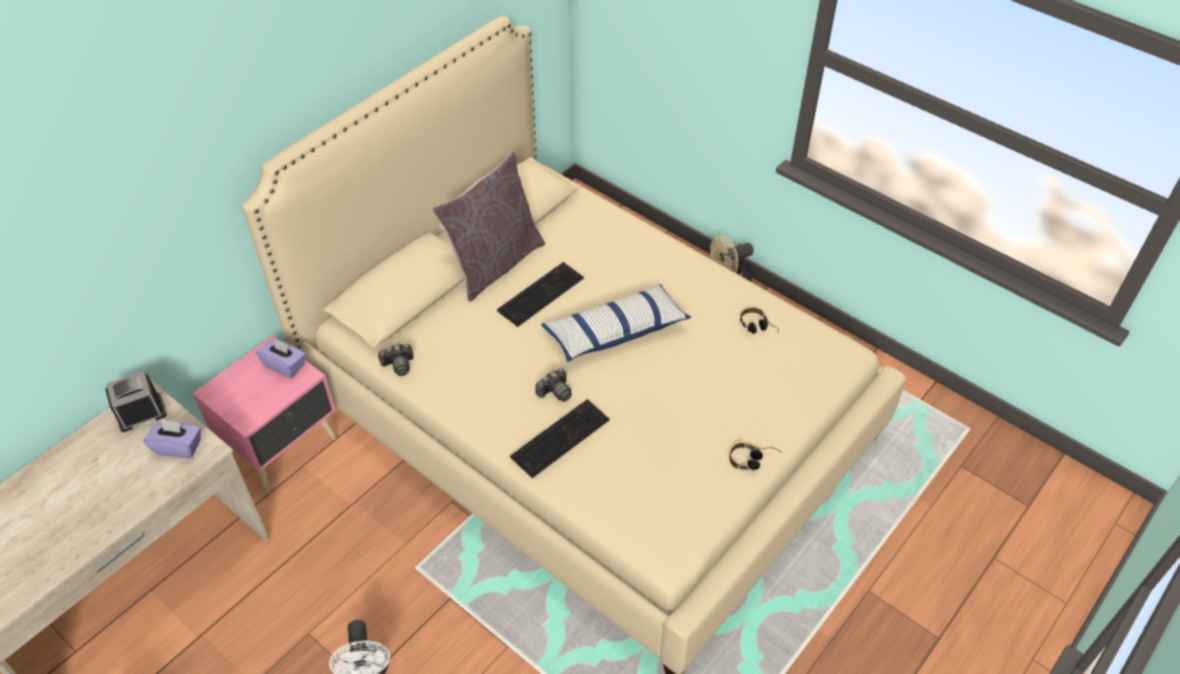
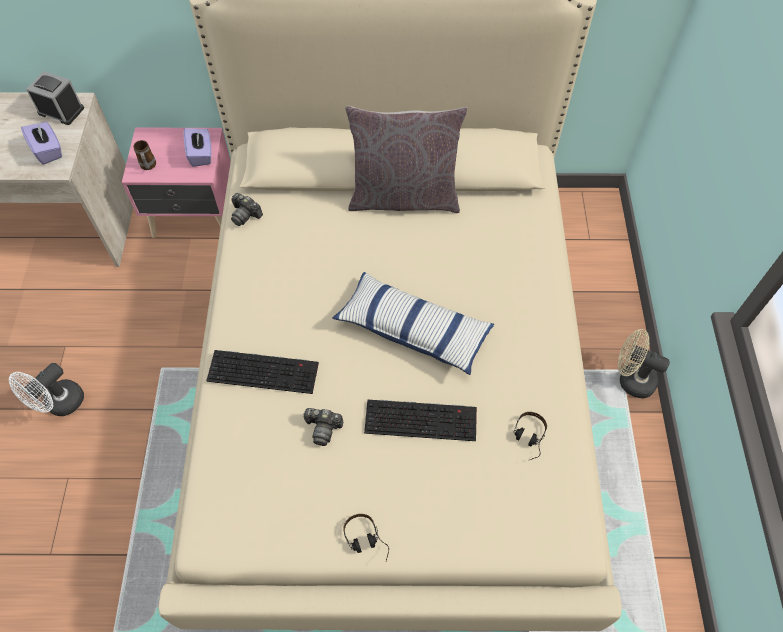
camera: 50 degrees right, 10 degrees up
(252, 408) = (148, 167): none -> mug
(540, 293) = (404, 248): keyboard -> keyboard (422, 419)
(555, 392) = (309, 333): camera -> camera (323, 428)

